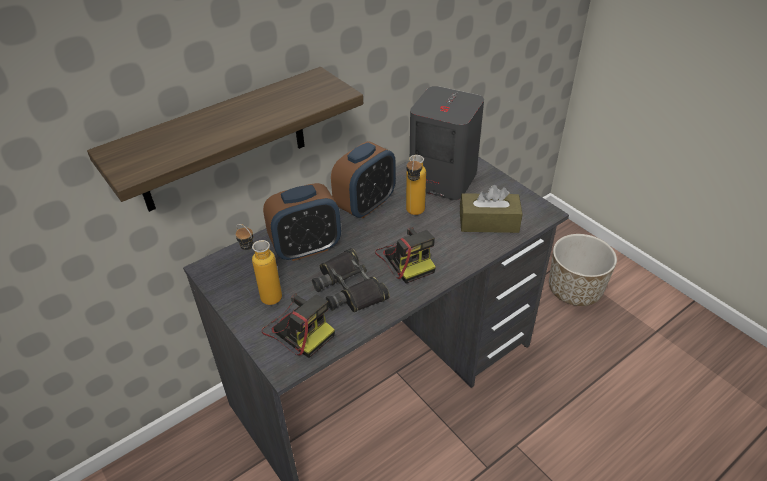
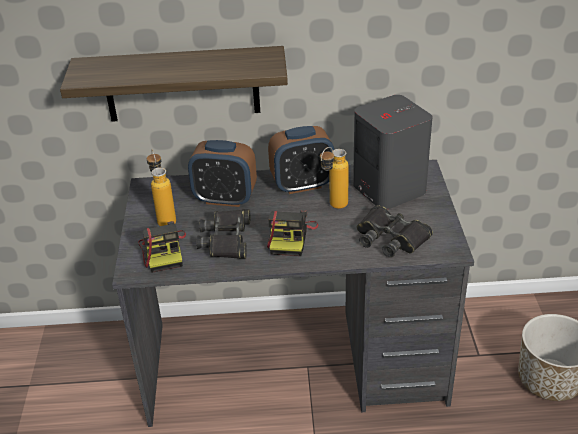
camera: 35 degrees right, 5 degrees down
(488, 222) = (390, 238): brown tissue box -> black binoculars

